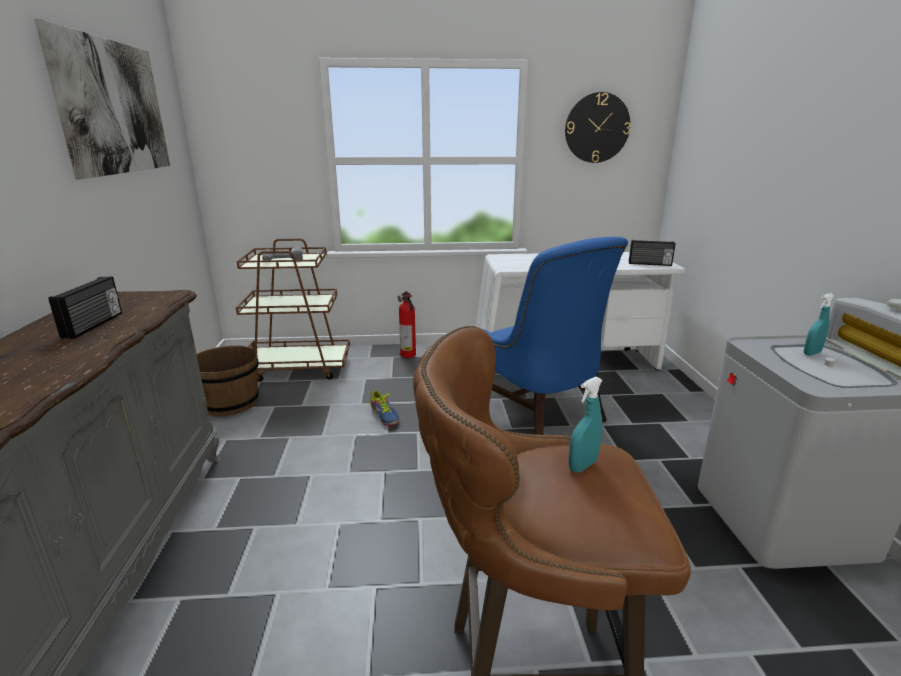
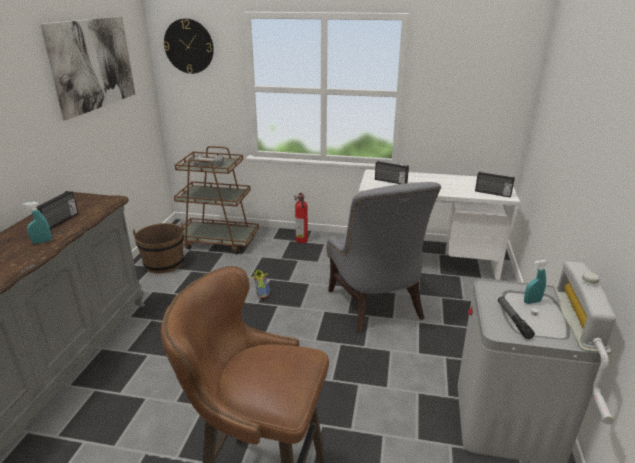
camera: 15 degrees right, 5 degrees up
(527, 262) = (390, 181): none -> radio
(541, 413) = (376, 305): blue chair -> grey chair
(582, 465) = (278, 361): turquoise spray bottle -> turquoise spray bottle (42, 242)
(597, 128) = (468, 70): wall clock -> wall clock (189, 46)
(817, 373) = (513, 320): none -> flashlight

